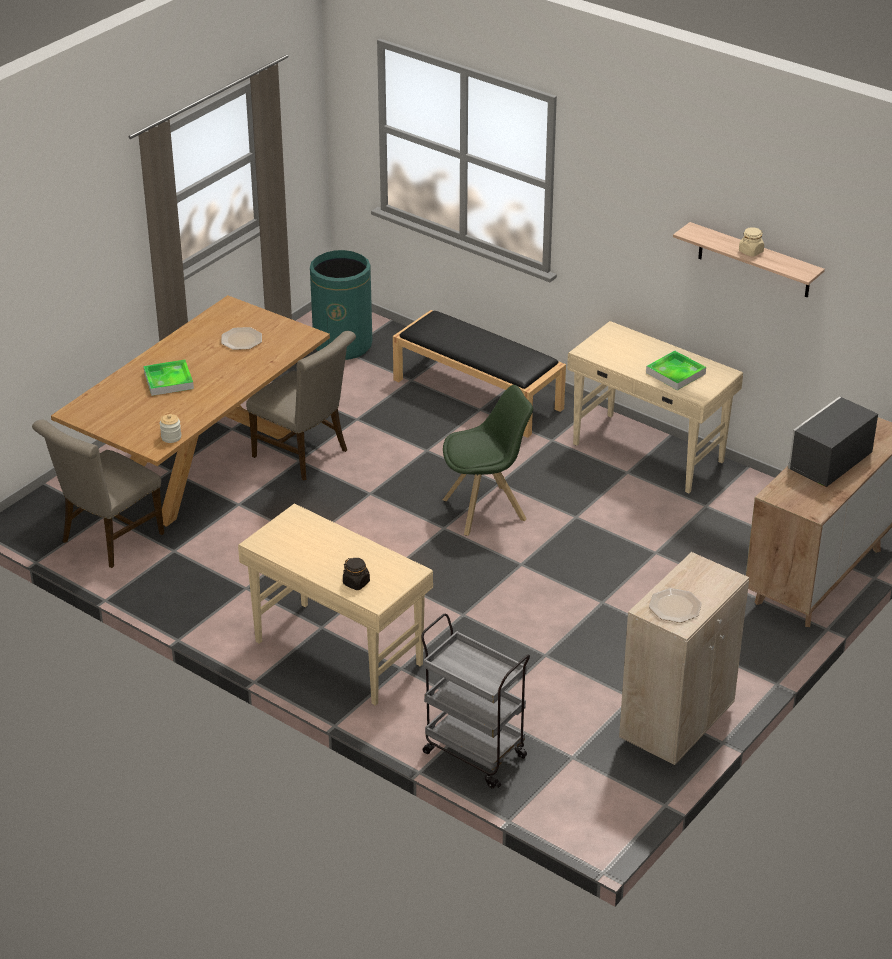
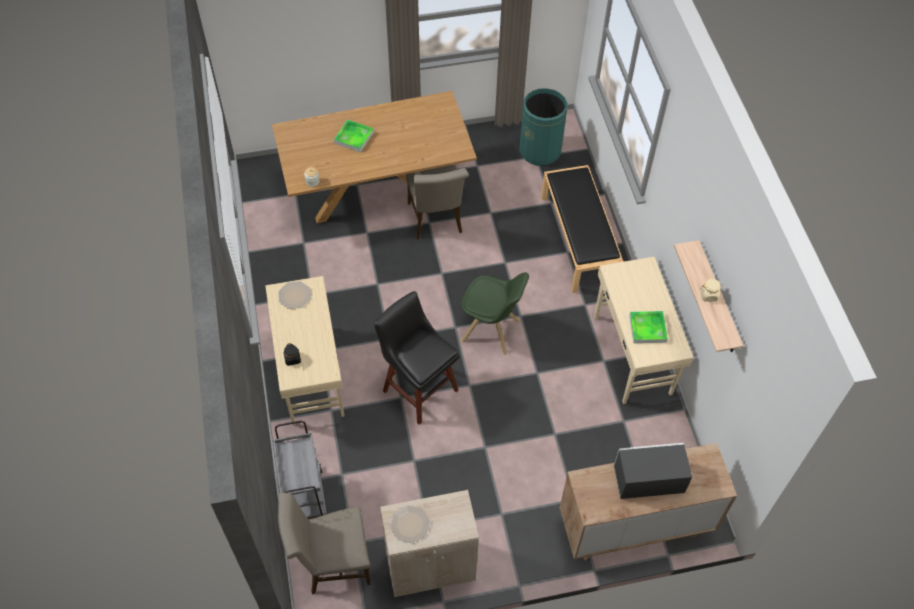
camera: 40 degrees right, 20 degrees up
(108, 540) = (280, 212): beige chair -> beige chair (331, 562)
(241, 339) = (423, 131): plate -> plate (294, 295)
(472, 597) = (418, 388): none -> black stool

